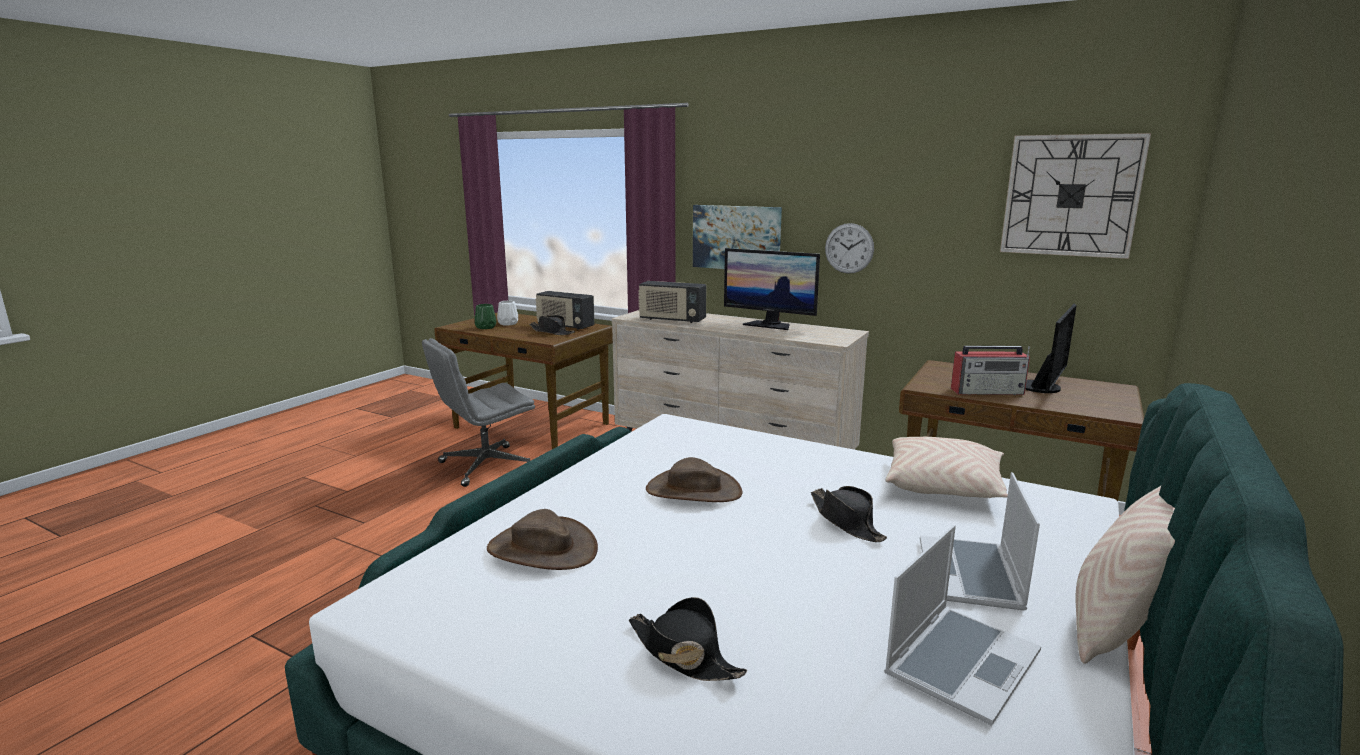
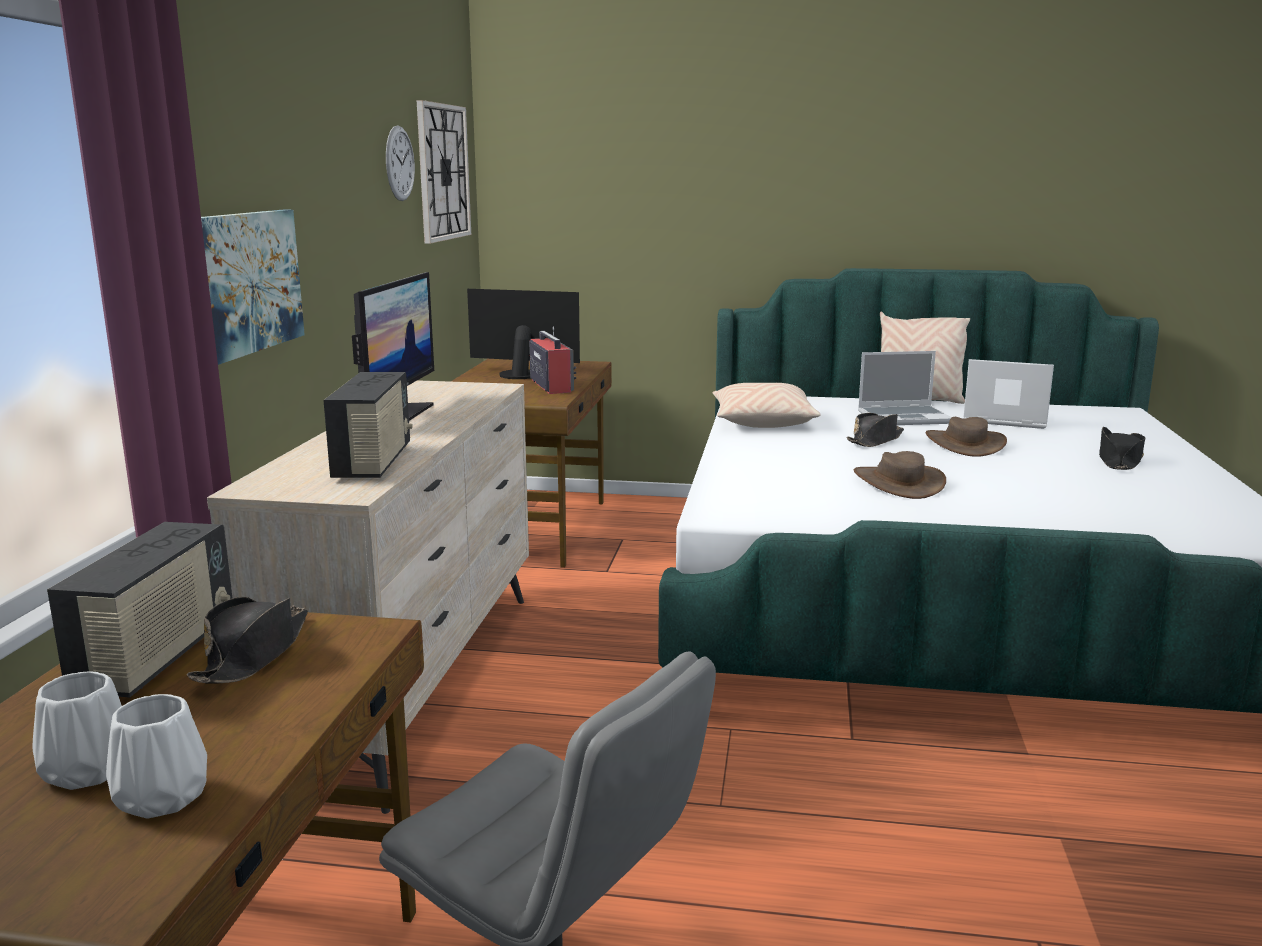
camera: 110 degrees left, 0 degrees up
(486, 327) = (162, 796): green vase -> white vase
(542, 549) = (1101, 512): brown hat -> brown hat (965, 444)
(849, 248) = (345, 268): wall clock -> wall clock (399, 163)

